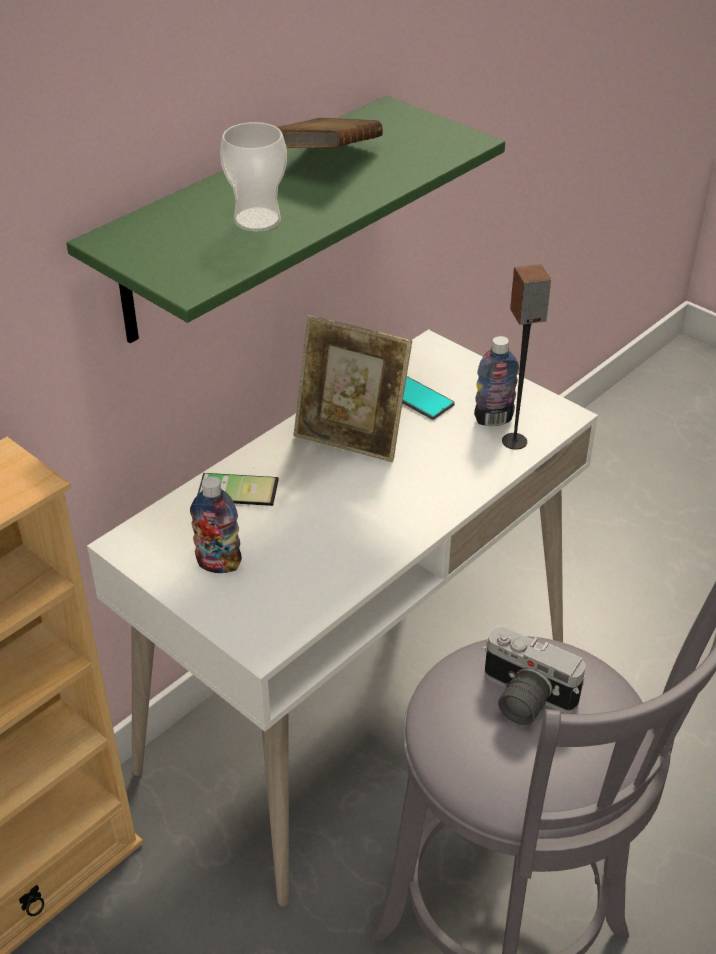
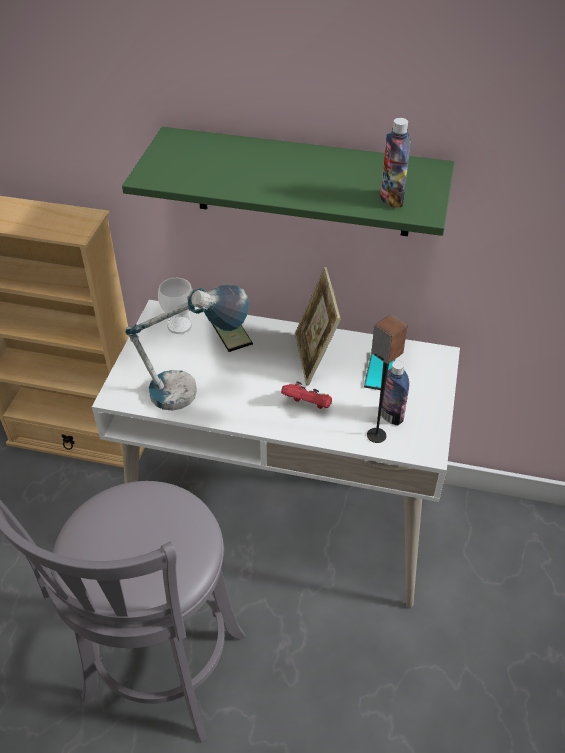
camera: 60 degrees right, 5 degrees up
(219, 564) = (166, 352): bottle -> bottle (391, 200)
(257, 220) = (237, 172): cup -> cup (179, 325)
(321, 563) = (194, 392): none -> table lamp
(328, 159) = (336, 170): brown book -> none
(427, 474) = (308, 405): none -> red game controller
(522, 699) = (147, 531): camera -> none

